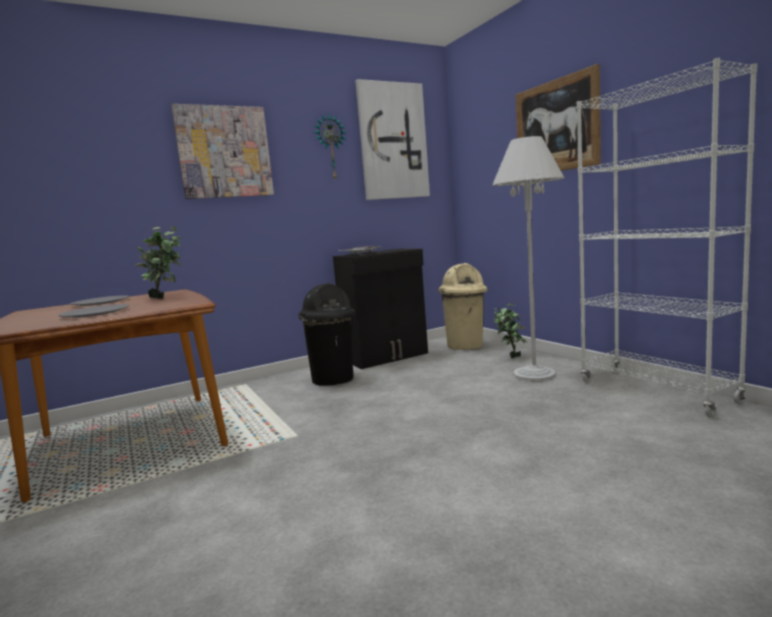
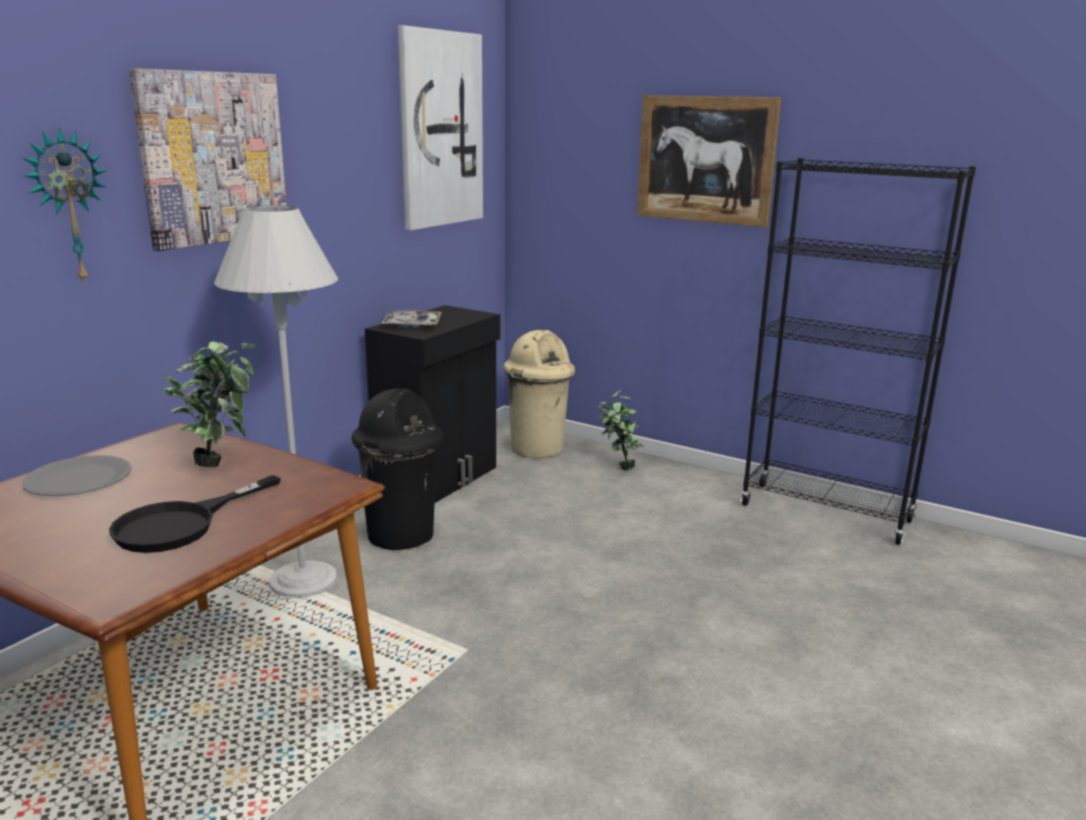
camera: 30 degrees left, 10 degrees up
(95, 313) = (181, 524): grey plate -> black frying pan
(330, 147) = (362, 143): wall clock -> wall clock (68, 207)
(534, 374) = (676, 498): white floor lamp -> white floor lamp (303, 581)
(656, 391) = (826, 513): white bookcase -> black bookcase

